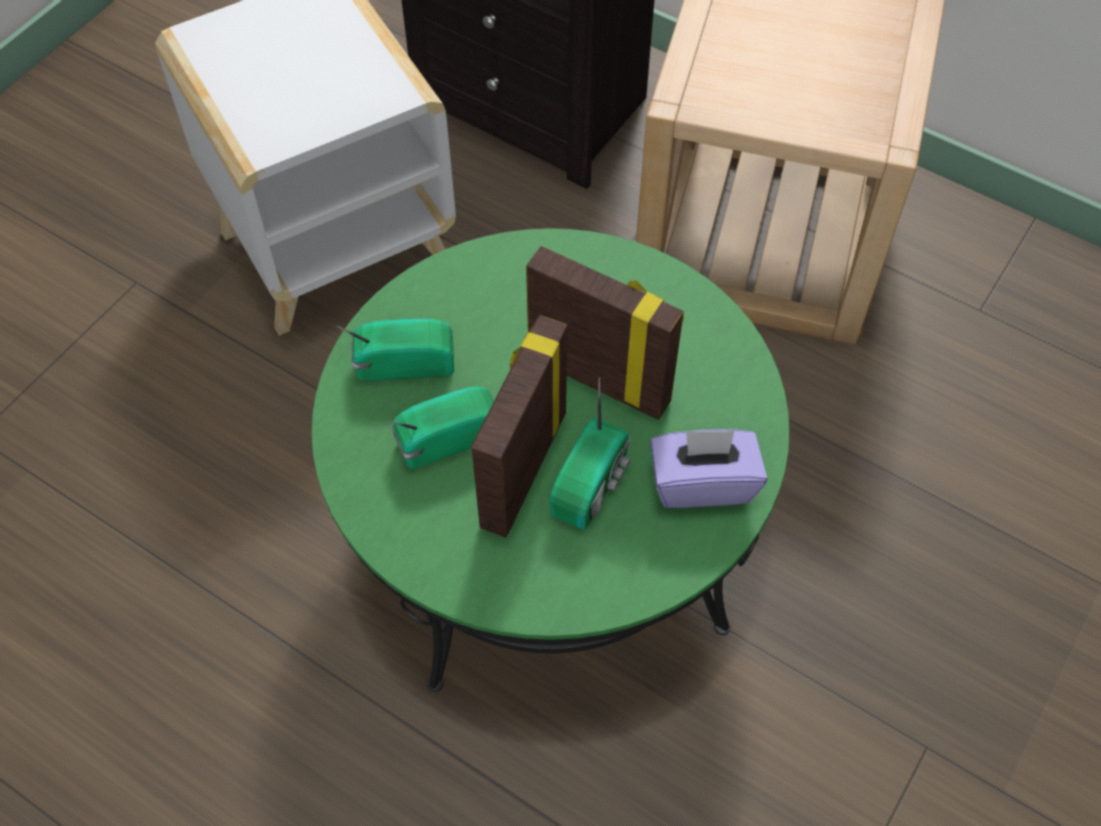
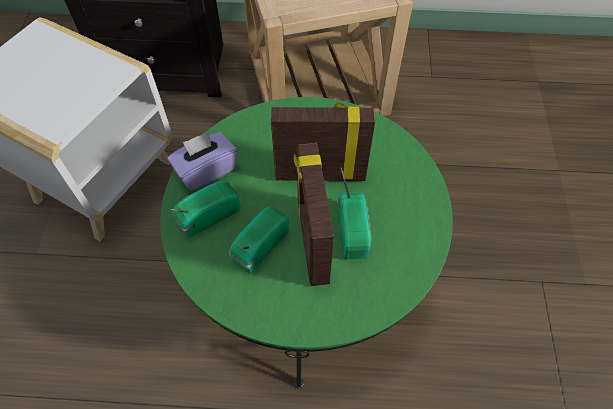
camera: 30 degrees left, 0 degrees up
(702, 483) = (408, 202): purple tissue box -> purple tissue box (206, 170)

